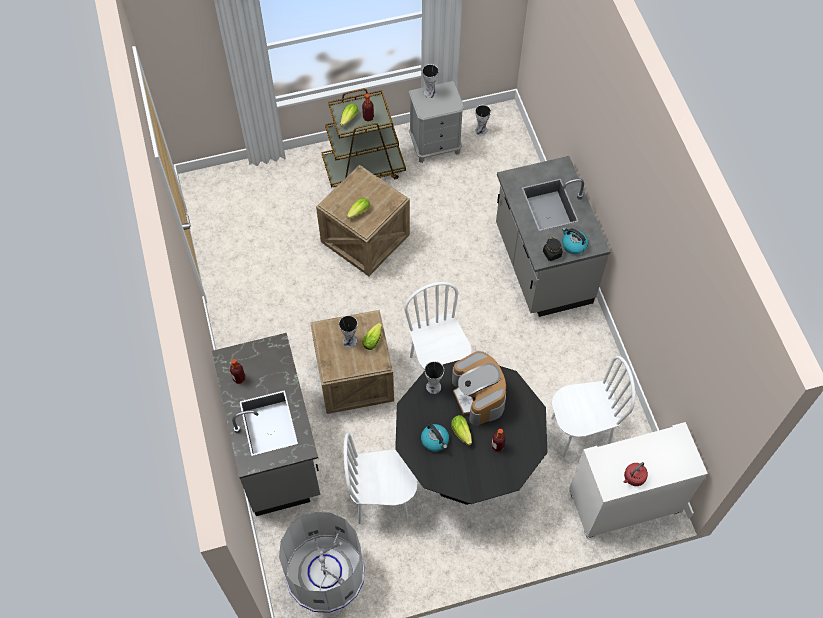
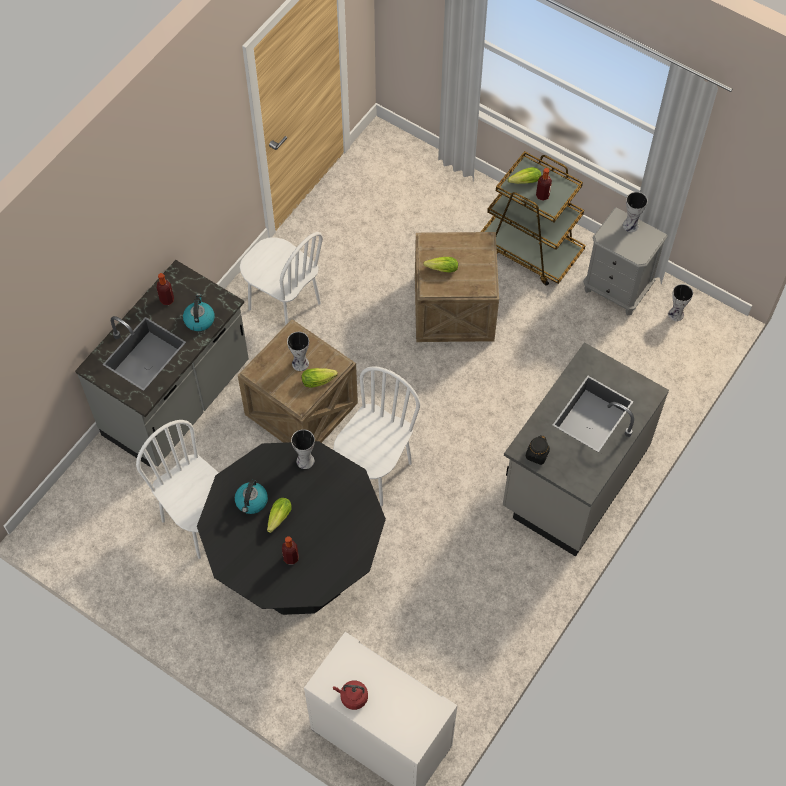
camera: 50 degrees right, 0 degrees up
(325, 573) = (93, 530): grey trash can -> none
(479, 396) = (329, 505): coffee machine -> none
(573, 245) = (566, 466): kettle -> kettle (199, 319)
(580, 432) = (419, 644): white chair -> white chair (284, 306)

